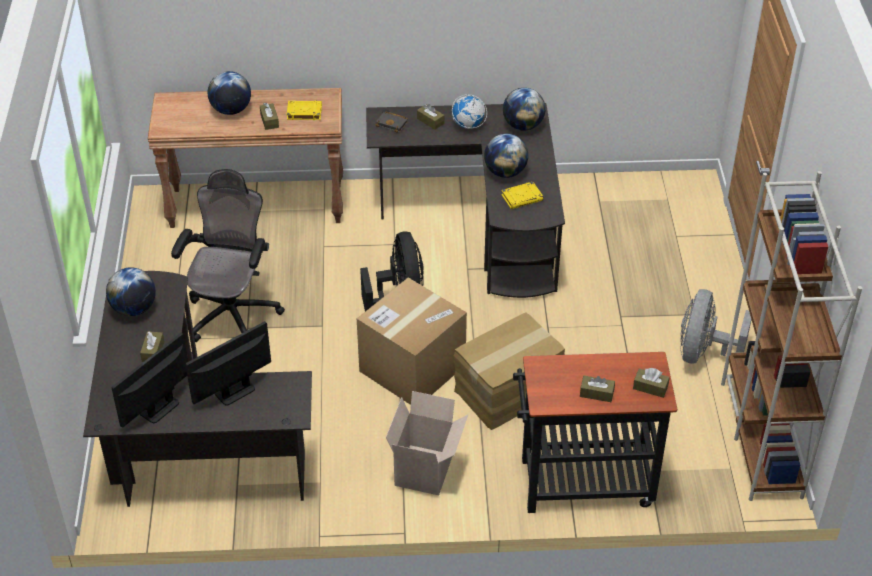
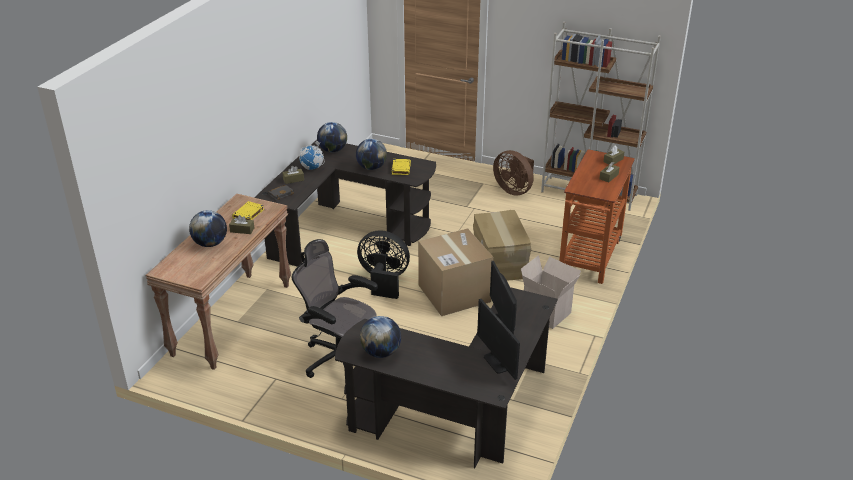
camera: 65 degrees left, 10 degrees down
(153, 351) = (436, 352): brown tissue box -> none
(584, 483) = (589, 258): black cart -> orange cart
(703, 352) = (514, 190): grey fan -> brown fan

